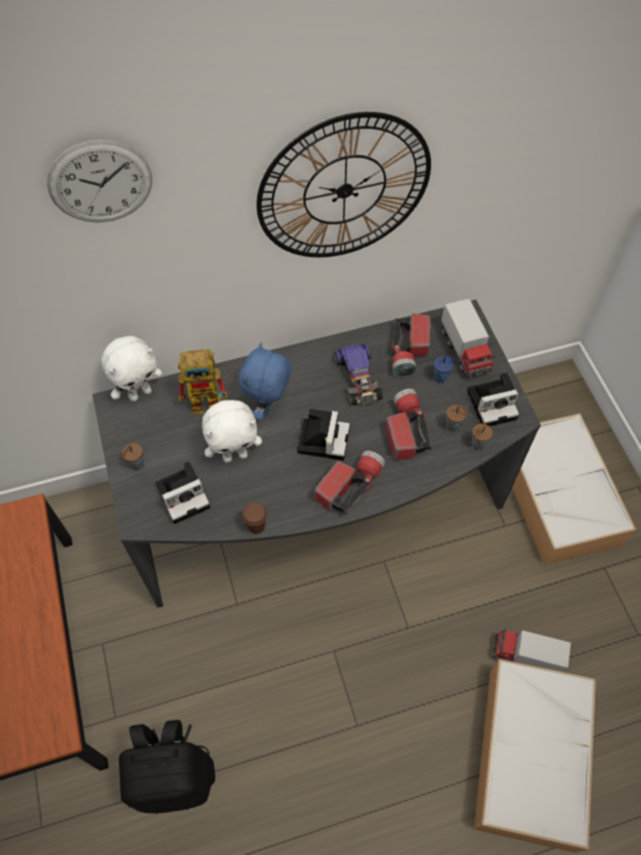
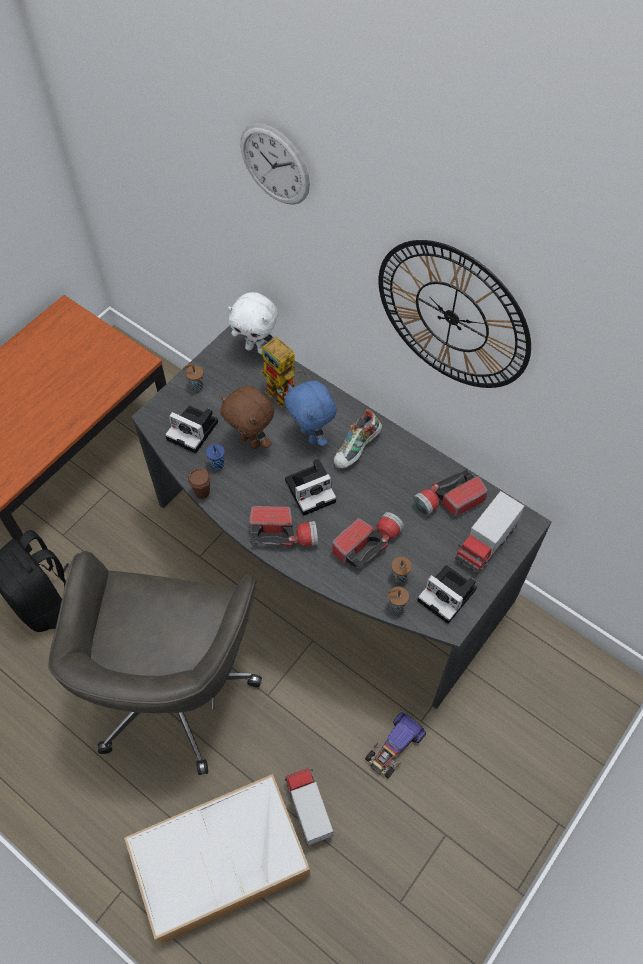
camera: 55 degrees right, 0 degrees up
(235, 455) = (251, 441): white plush toy -> brown plush toy
(269, 406) = (311, 436): blue plush toy -> blue plush toy turned 105 degrees counterclockwise
(310, 382) = (357, 449): none -> shoe
(348, 702) = (174, 686): none -> grey office chair
(358, 378) = (389, 480): toy car -> toy car (394, 747)
(441, 378) = (441, 541): blue cup -> blue cup (218, 465)
(558, 498) = (486, 753): storage box -> none

